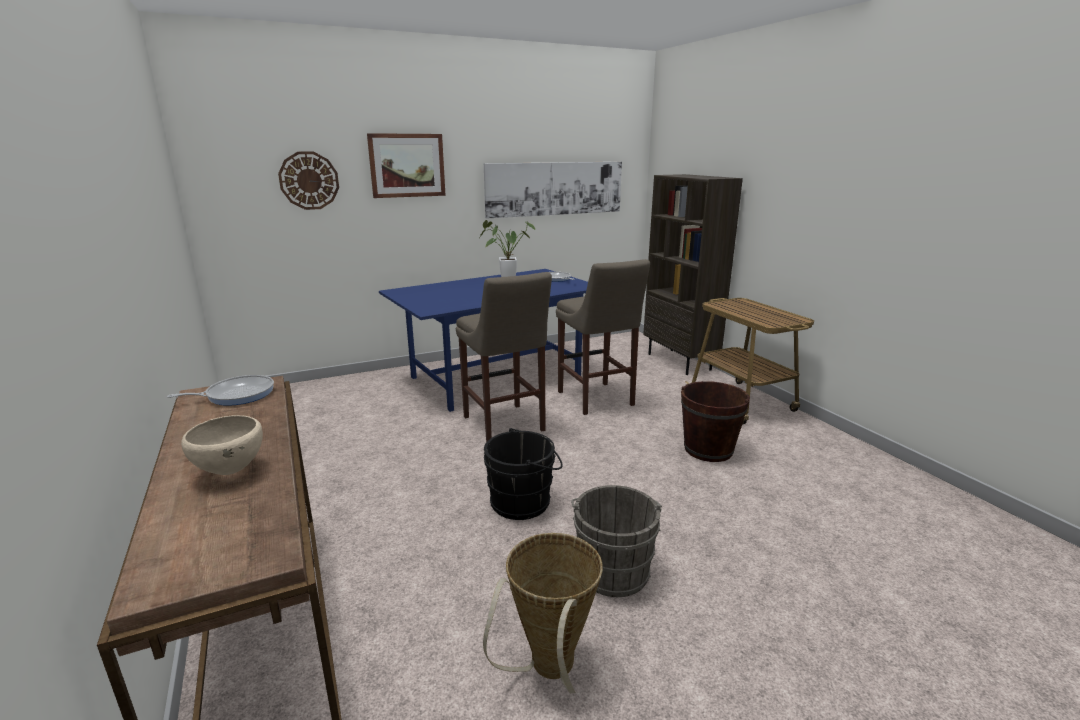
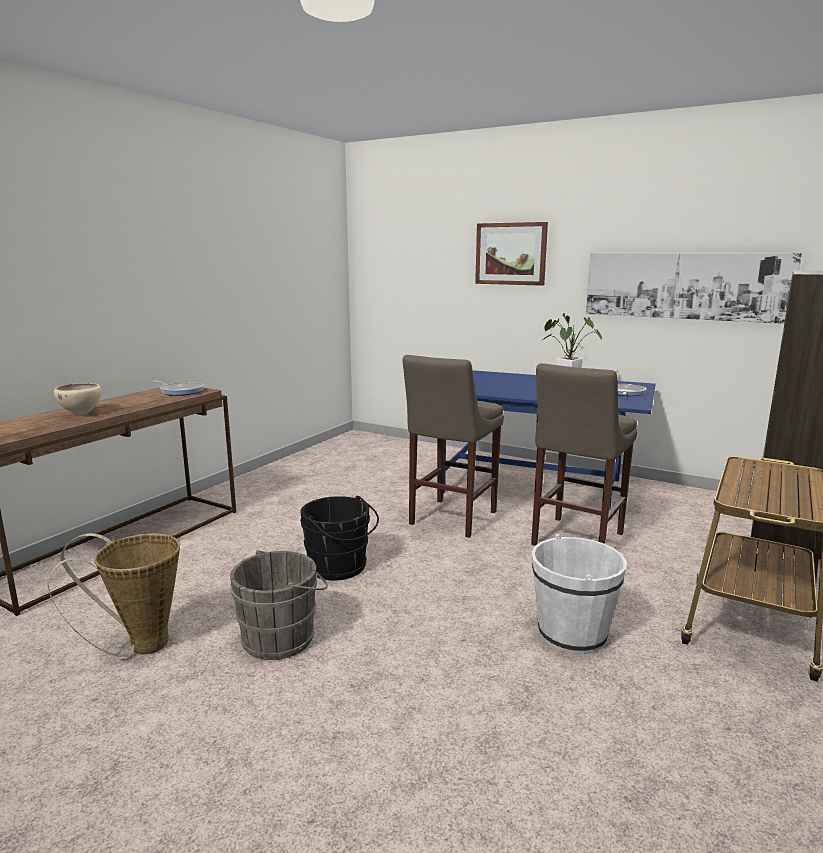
camera: 55 degrees right, 5 degrees down
(309, 180) = (429, 265): wall clock -> none
(708, 450) = (572, 634): brown bucket -> white bucket

